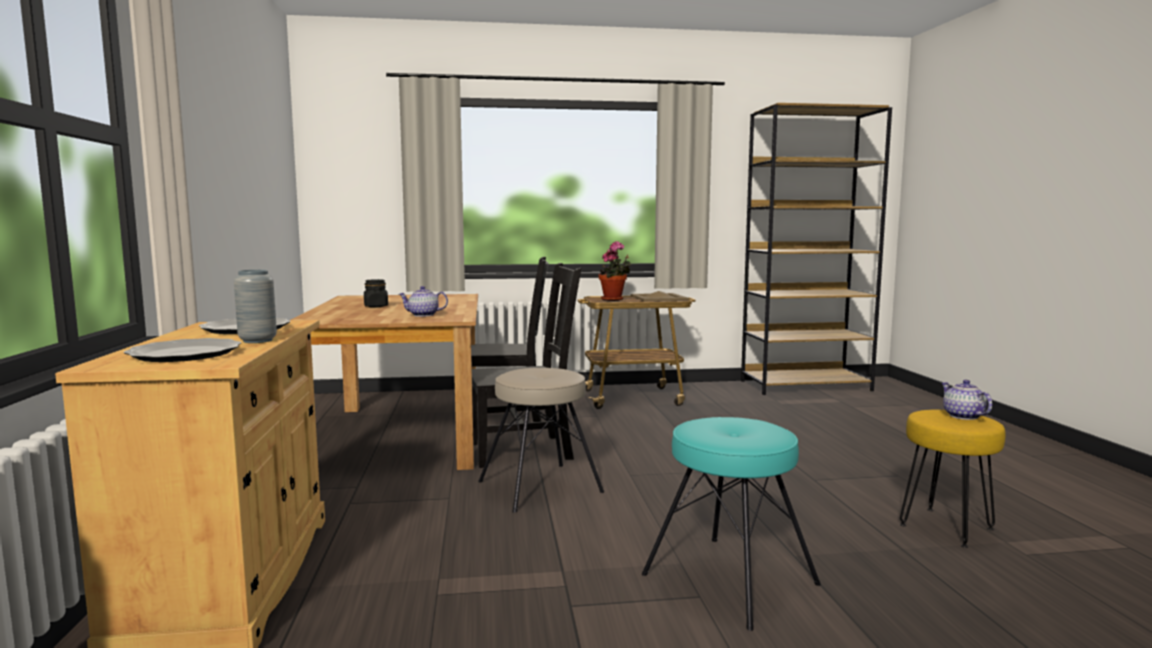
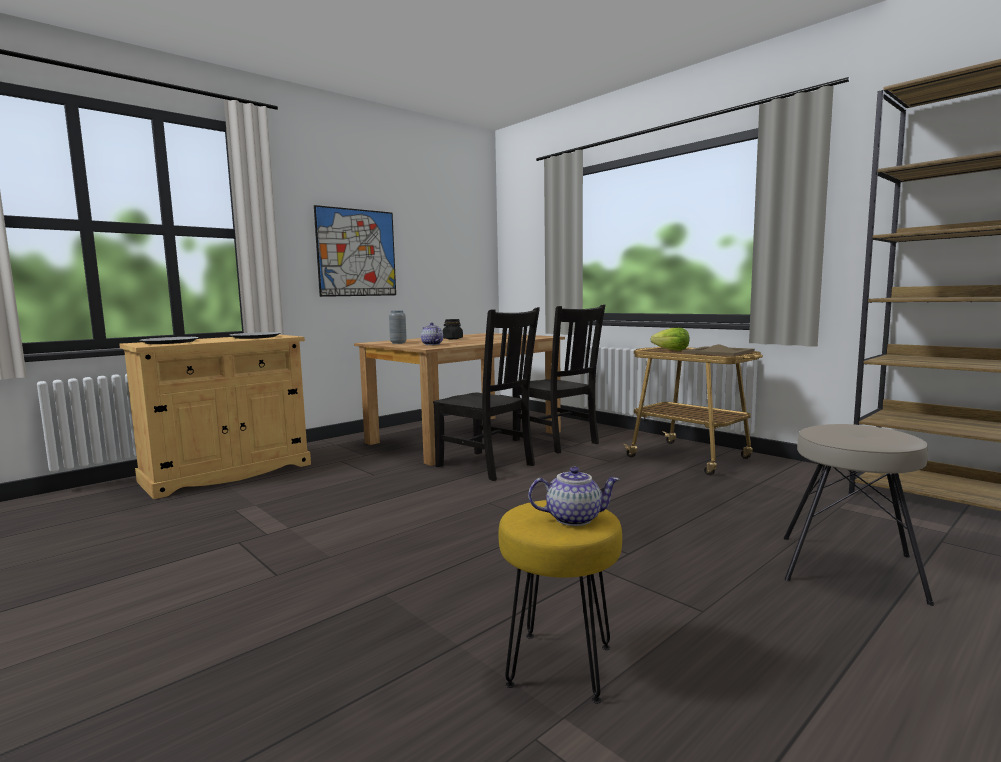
camera: 55 degrees right, 0 degrees up
(216, 179) = (357, 253): none -> picture
(257, 341) = (217, 341): grey vase -> grey vase (398, 343)
(540, 487) = (423, 487): beige stool -> beige stool (850, 568)
(614, 299) = (672, 350): potted plant -> lettuce
(729, 580) = (312, 579): turquoise stool -> none
(962, 416) = (574, 518): teapot -> teapot turned 45 degrees clockwise

